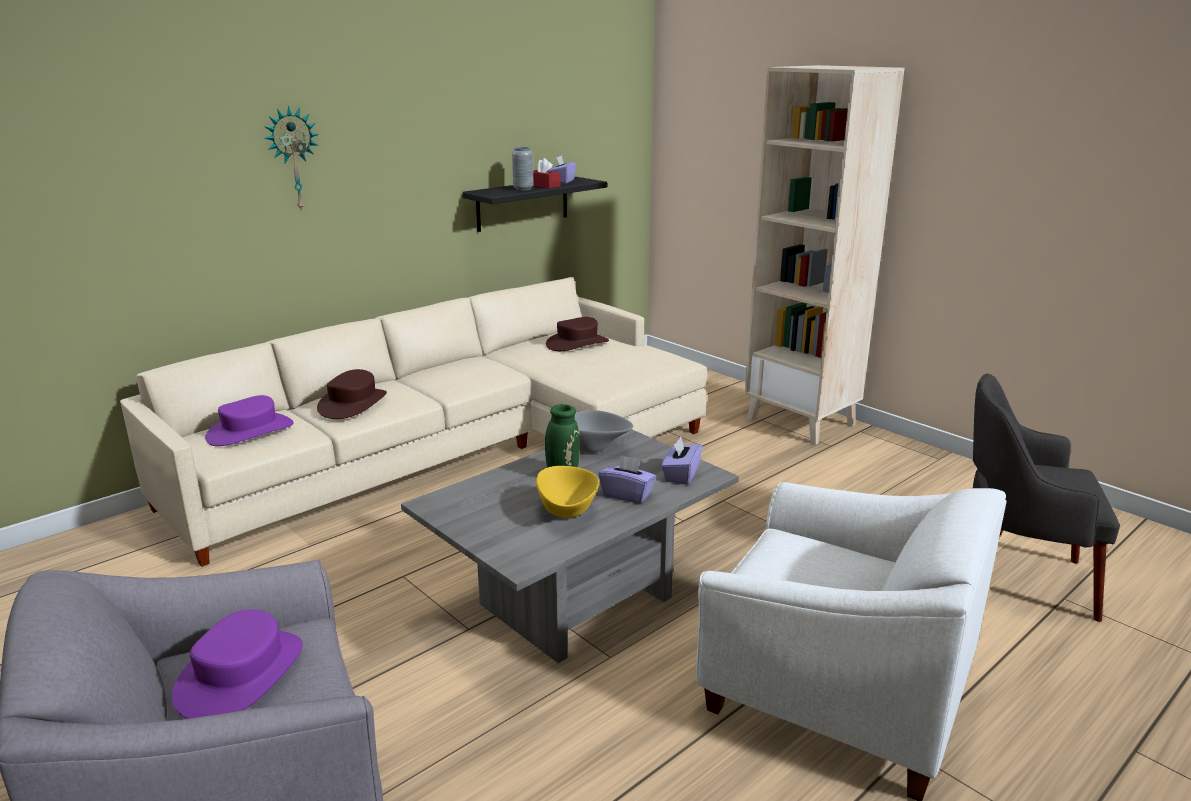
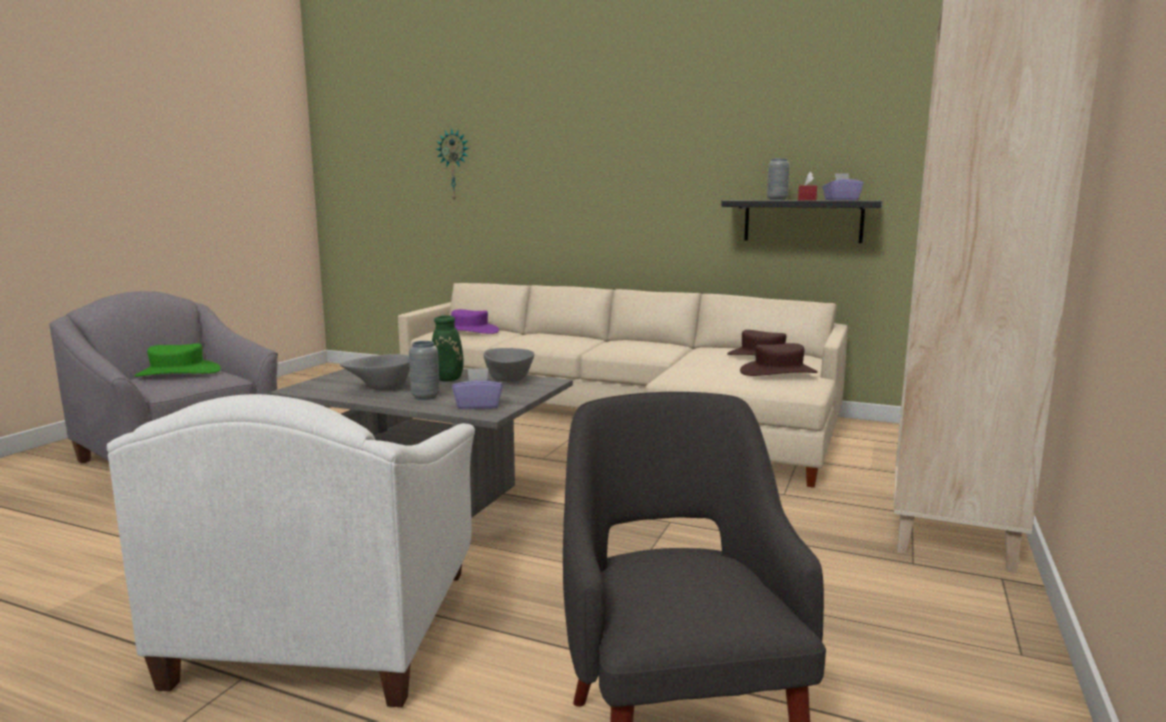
camera: 65 degrees right, 10 degrees down
(241, 674) = (178, 373): purple hat -> green hat
(293, 159) = (585, 159): wall clock -> wall clock (454, 165)
(353, 403) = (537, 337): brown hat -> brown hat (778, 372)
(566, 513) = (380, 388): yellow bowl -> grey bowl
(627, 494) = (425, 397): purple tissue box -> grey vase

